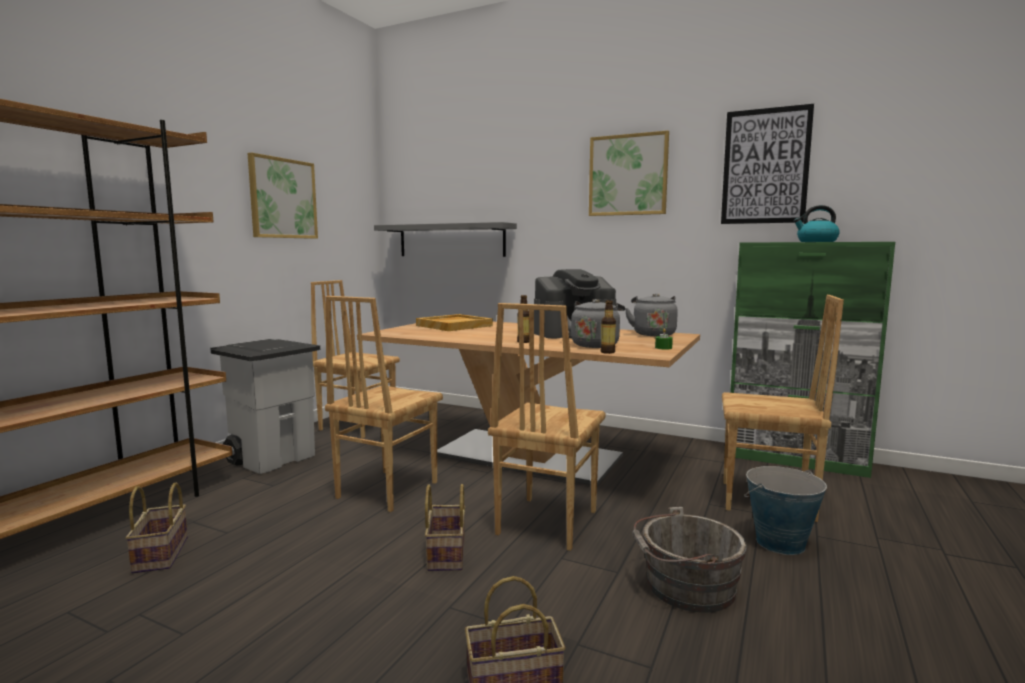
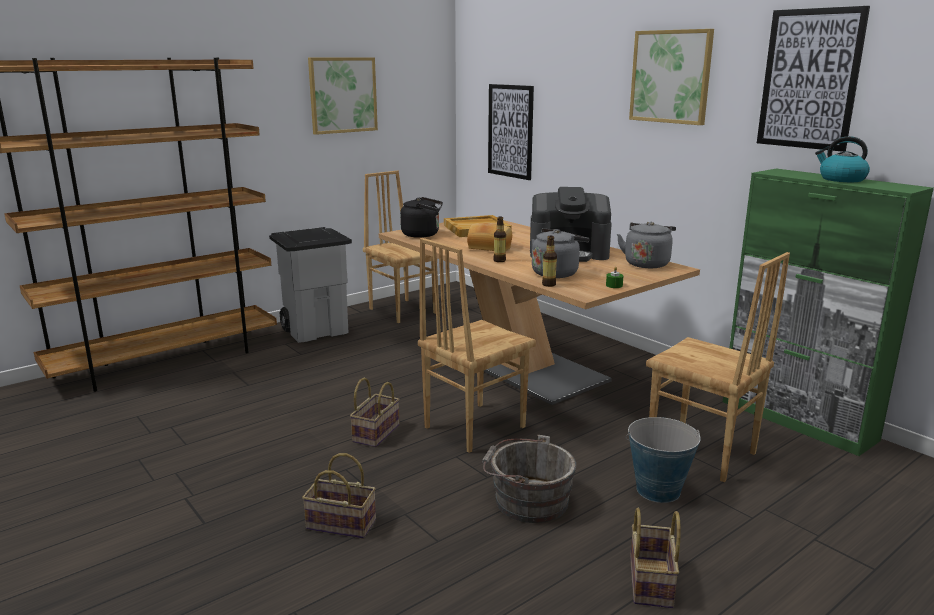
camera: 25 degrees right, 10 degrees up
(162, 555) = (202, 392): basket -> basket (652, 583)
(386, 490) = (376, 374): brown chair -> none
(408, 332) = (423, 234): none -> black kettle
(451, 240) = (510, 131): grey shelf -> picture
(494, 335) = (490, 247): none -> bread

